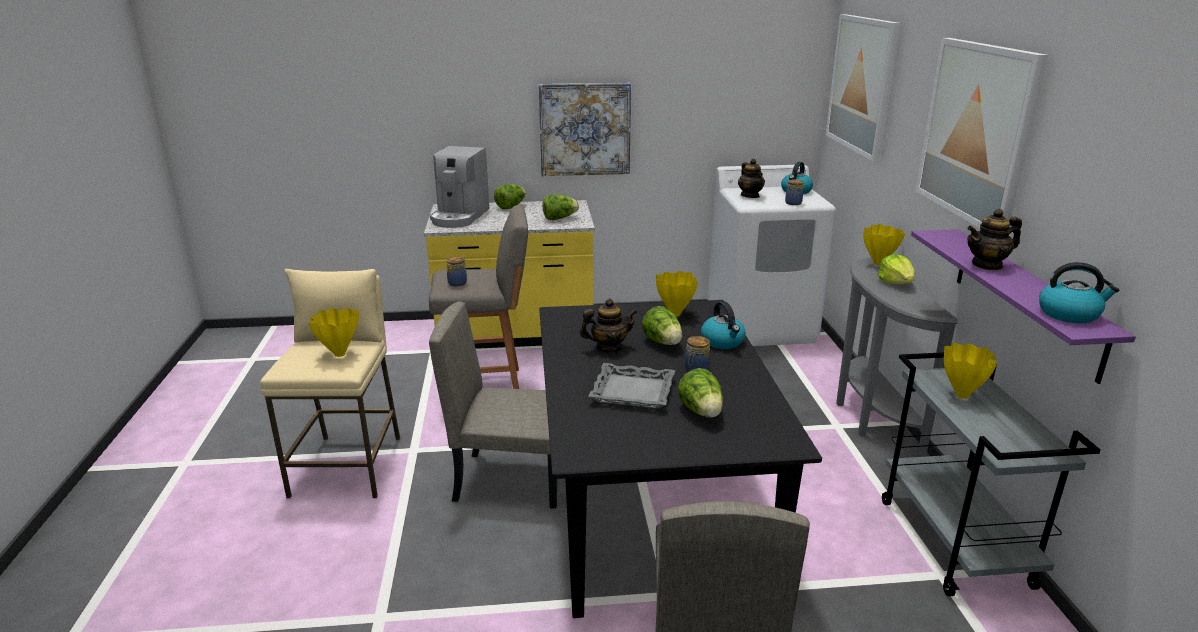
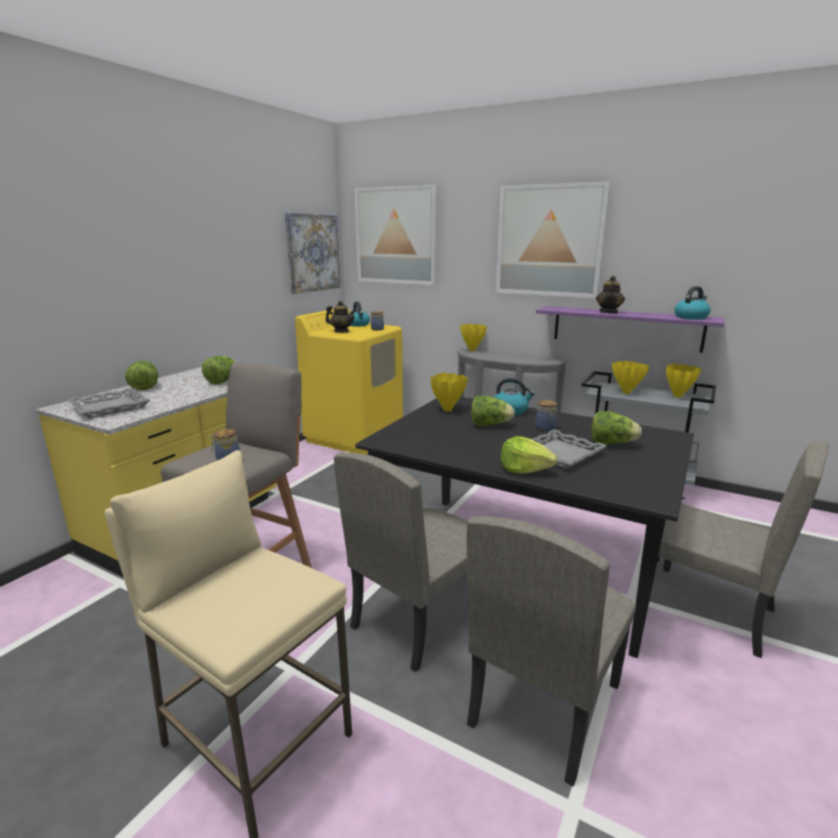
camera: 55 degrees left, 5 degrees down
(339, 354) = (265, 578): yellow vase -> yellow vase (678, 396)
(459, 217) = (110, 407): coffee machine -> grey tray
(469, 575) = (544, 703): none -> beige chair
(585, 129) = (190, 293): picture -> picture (313, 253)
(608, 347) = (474, 441): teapot -> none
(761, 325) = (355, 436): white washing machine -> yellow washing machine
(896, 283) = (504, 355): lettuce -> lettuce (524, 469)

